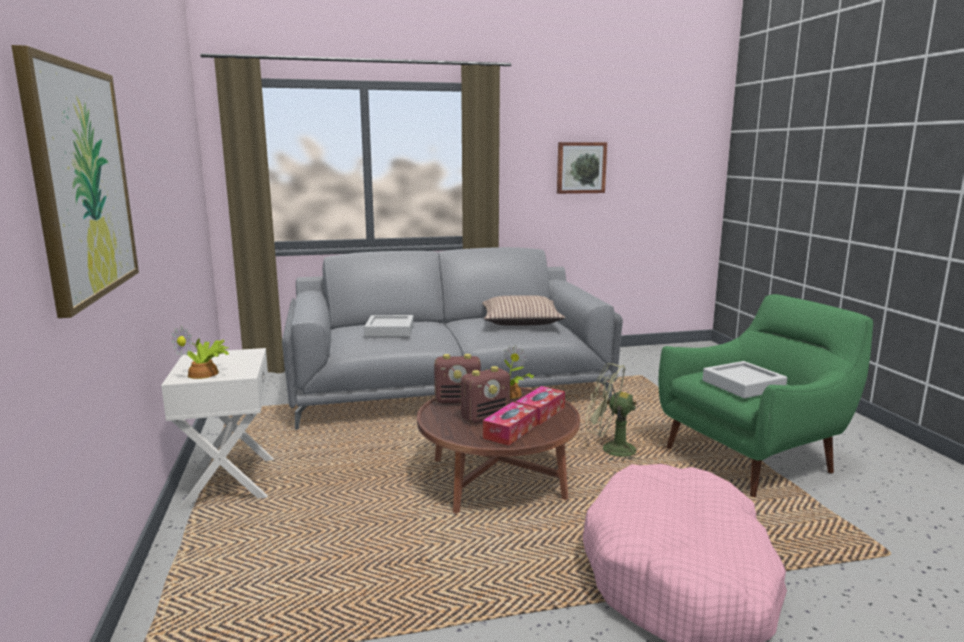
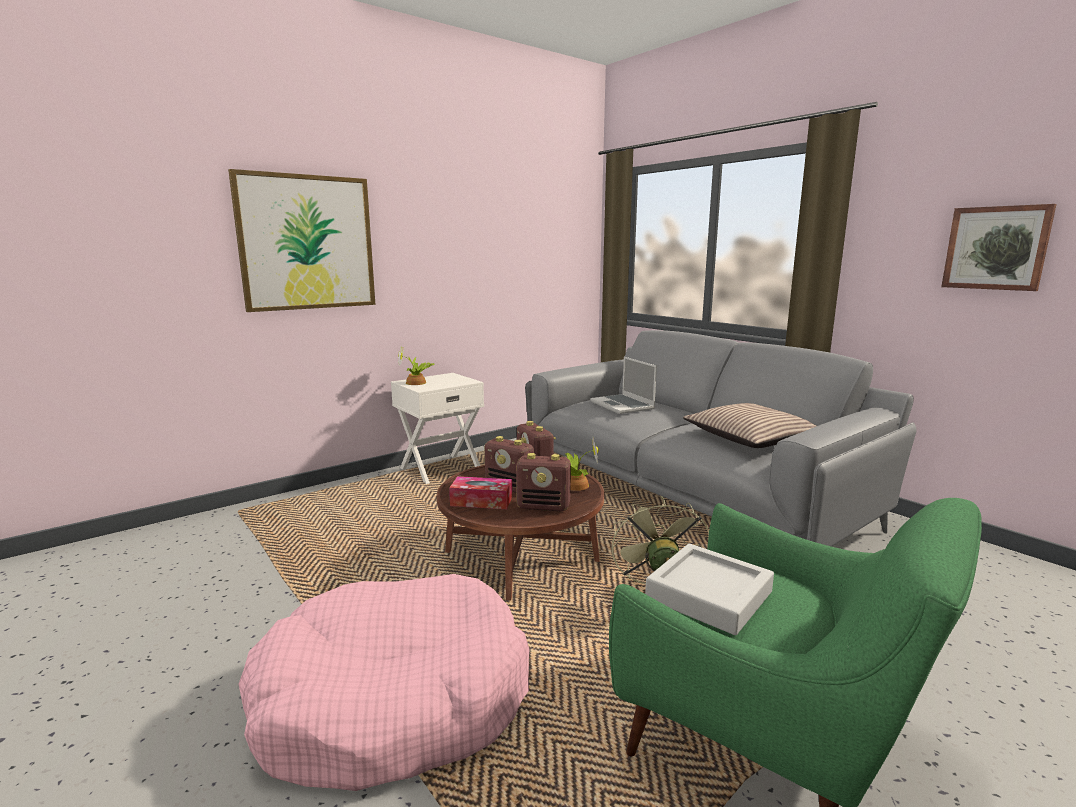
camera: 65 degrees right, 0 degrees up
(389, 330) = (623, 405): grey tray -> laptop
(540, 413) = (544, 507): tissue box -> radio

